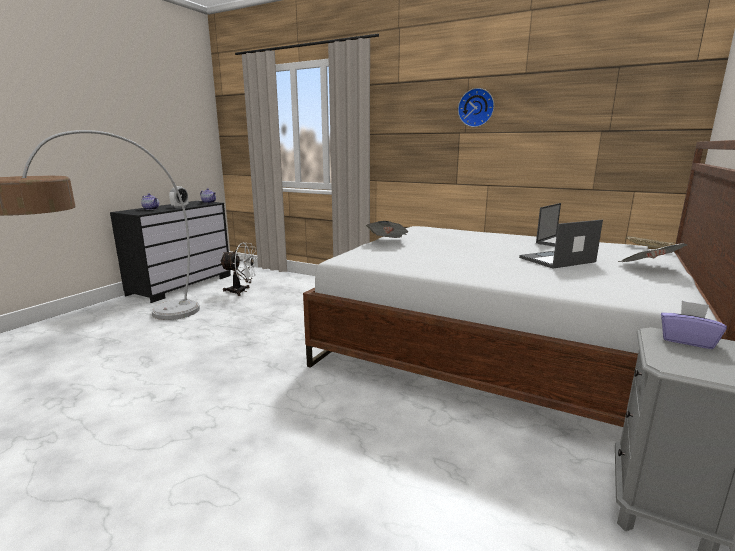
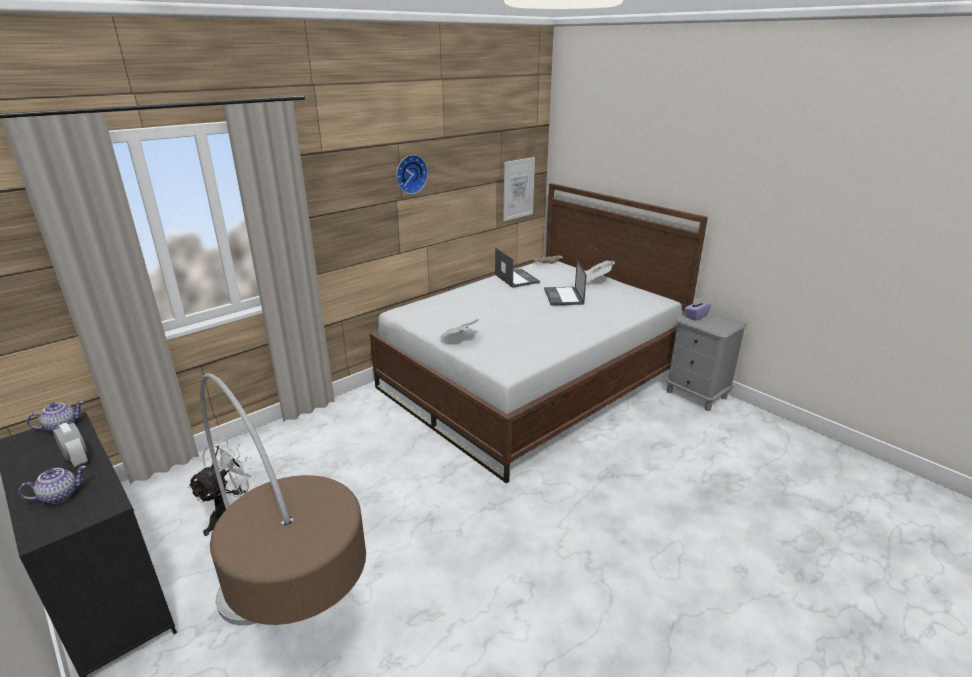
camera: 70 degrees left, 10 degrees up
(640, 145) = (518, 189): none -> picture

